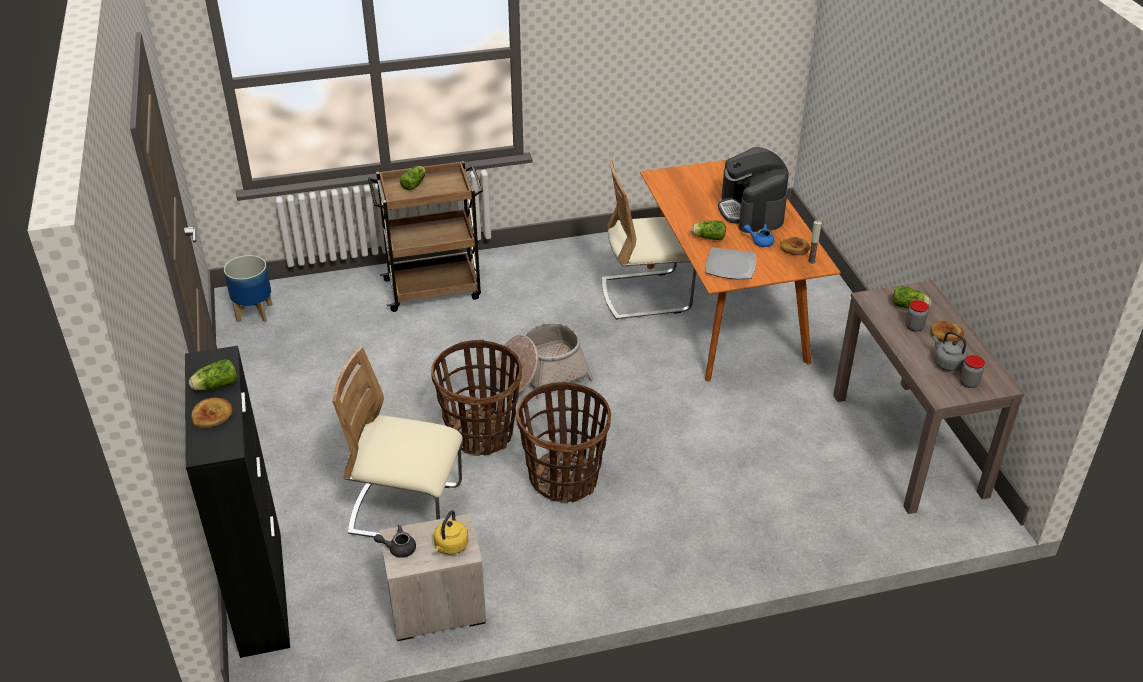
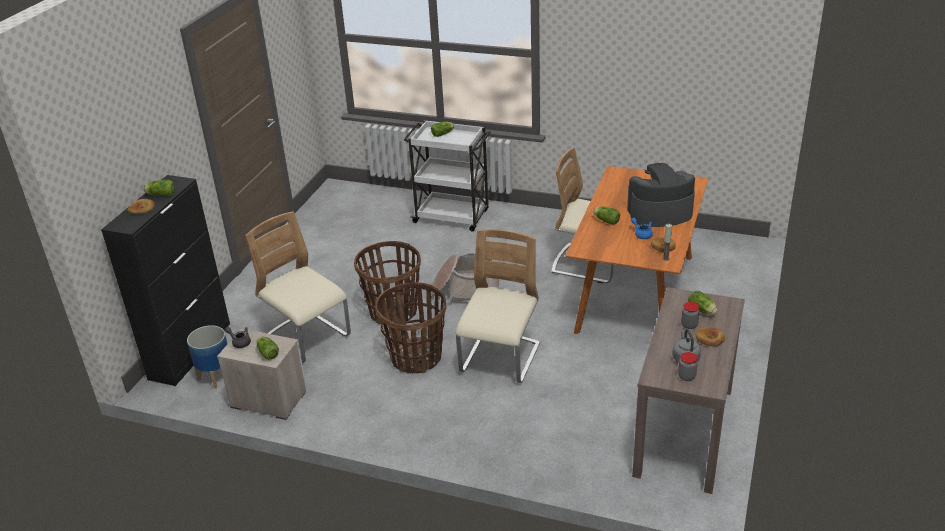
camera: 35 degrees right, 5 degrees down
(253, 313) = (335, 198): planter -> planter (215, 376)
(434, 288) = (452, 217): brown cart -> white cart
(450, 546) = (267, 353): yellow kettle -> lettuce
(659, 442) = (500, 359): none -> beige chair
(731, 266) = (601, 243): plate -> none
(751, 211) = (659, 213): coffee machine -> coffee machine turned 60 degrees clockwise

